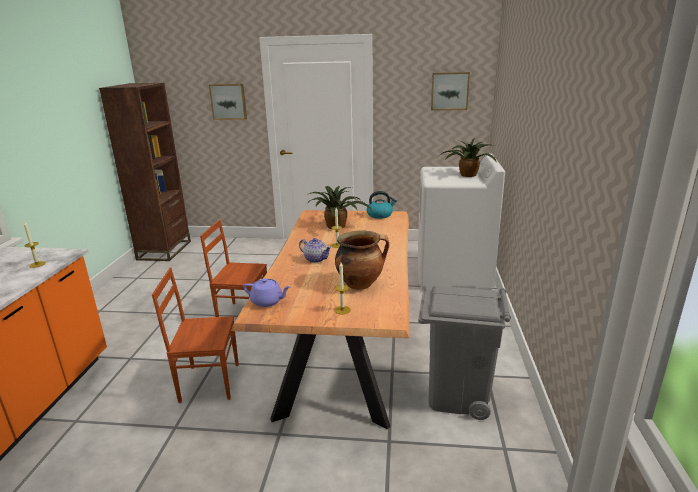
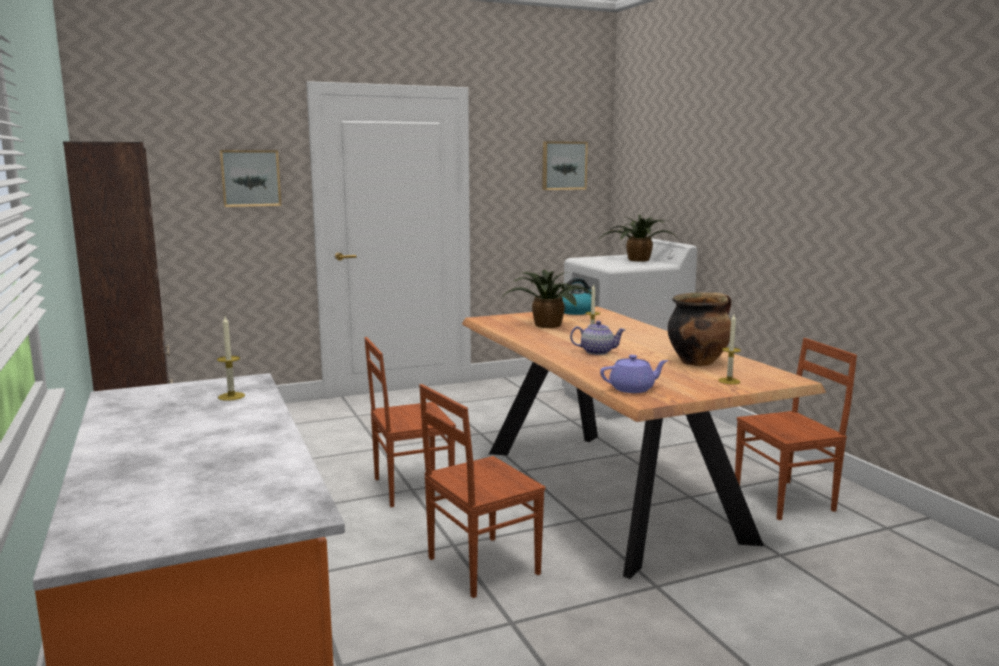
camera: 30 degrees left, 10 degrees down
(457, 396) = (786, 500): grey trash can -> brown chair

